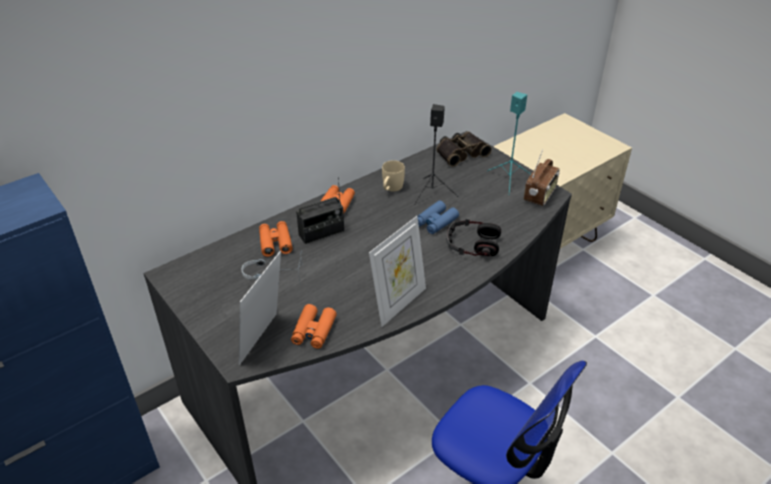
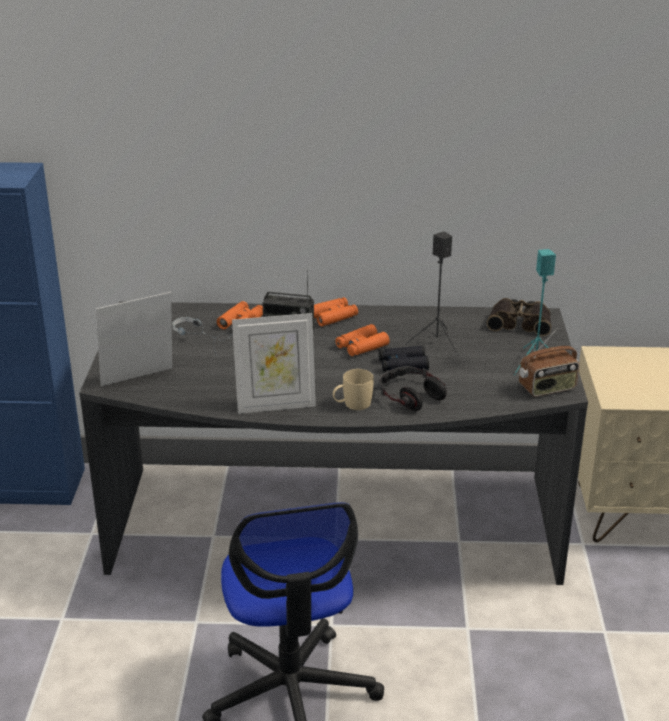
camera: 40 degrees right, 10 degrees down
(313, 331) = (182, 391): orange binoculars -> orange binoculars (361, 346)
(391, 188) = (402, 324): beige mug -> beige mug (352, 405)
(435, 222) = (403, 365): blue binoculars -> black binoculars

